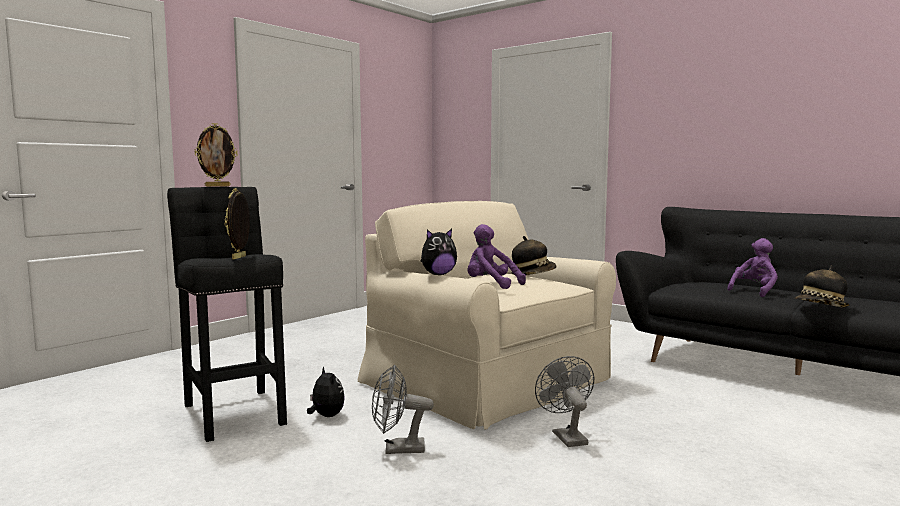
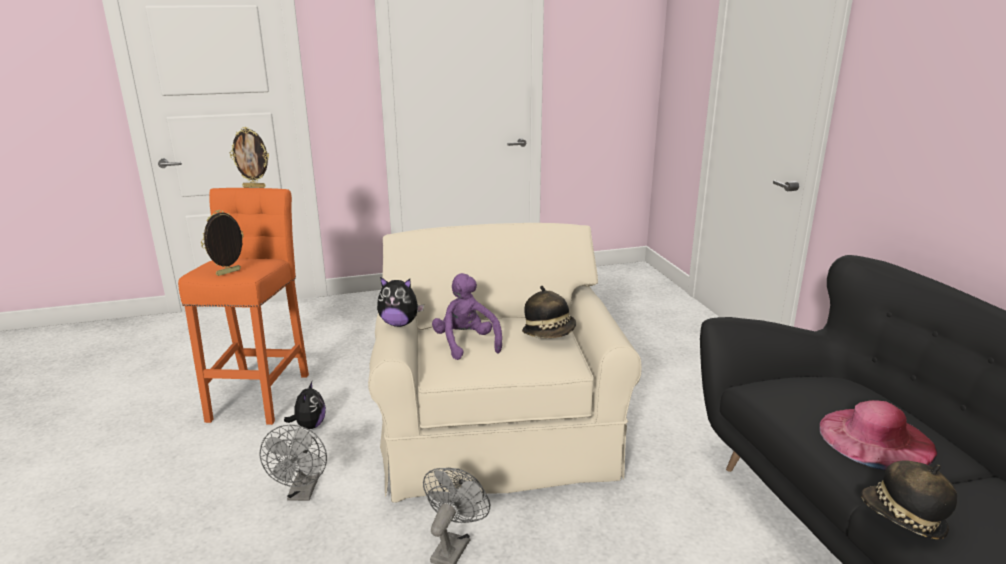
camera: 35 degrees right, 15 degrees up
(234, 411) = (261, 393): black stool -> orange stool
(398, 449) = (302, 493): grey fan -> grey fan turned 120 degrees counterclockwise
(754, 291) = (876, 438): purple plush toy -> pink hat

